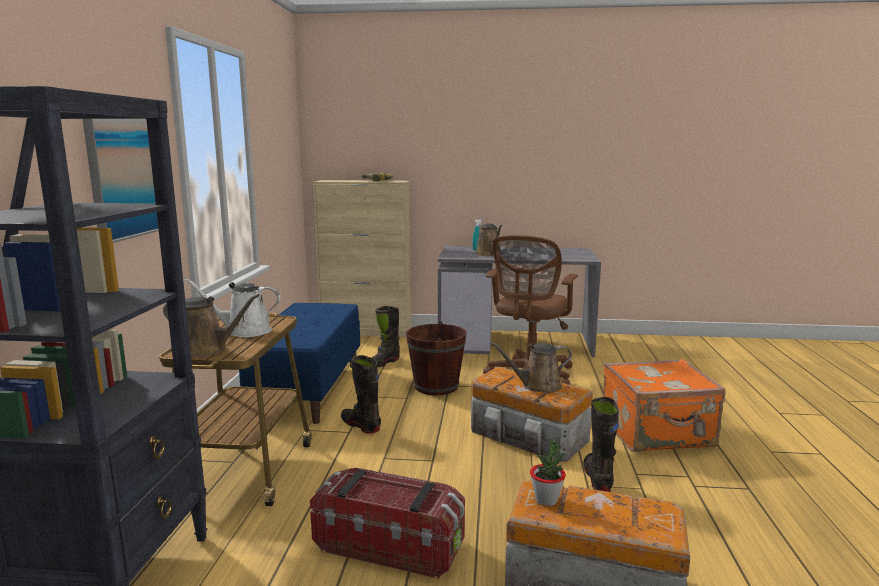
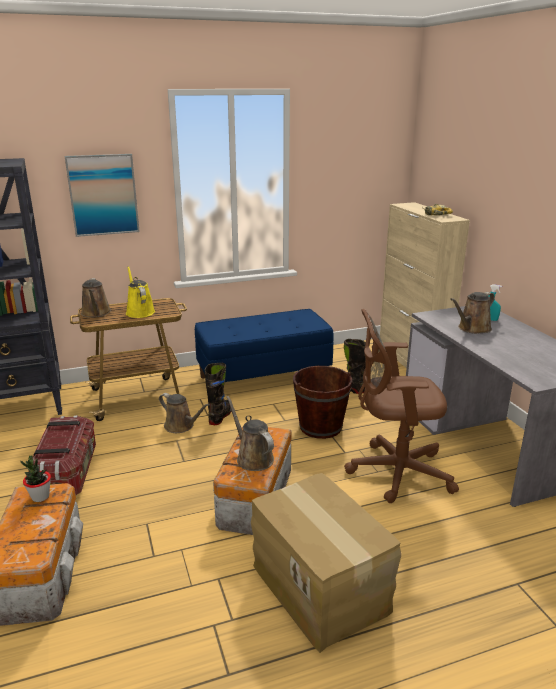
camera: 65 degrees right, 10 degrees up
(244, 331) = (139, 311): white watering can -> yellow watering can
(356, 450) = (181, 426): none -> brown watering can
(597, 478) = (196, 554): black boot -> none
(658, 434) = (321, 587): orange suitcase -> cardboard box

